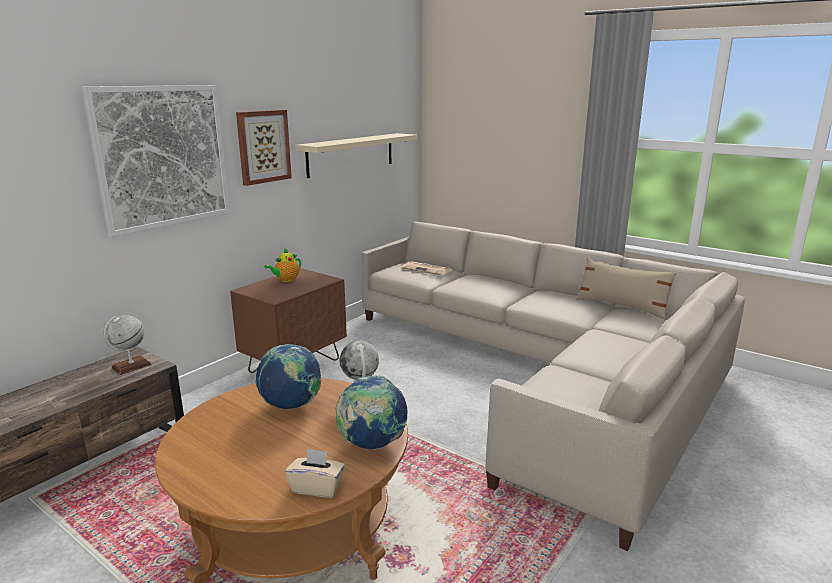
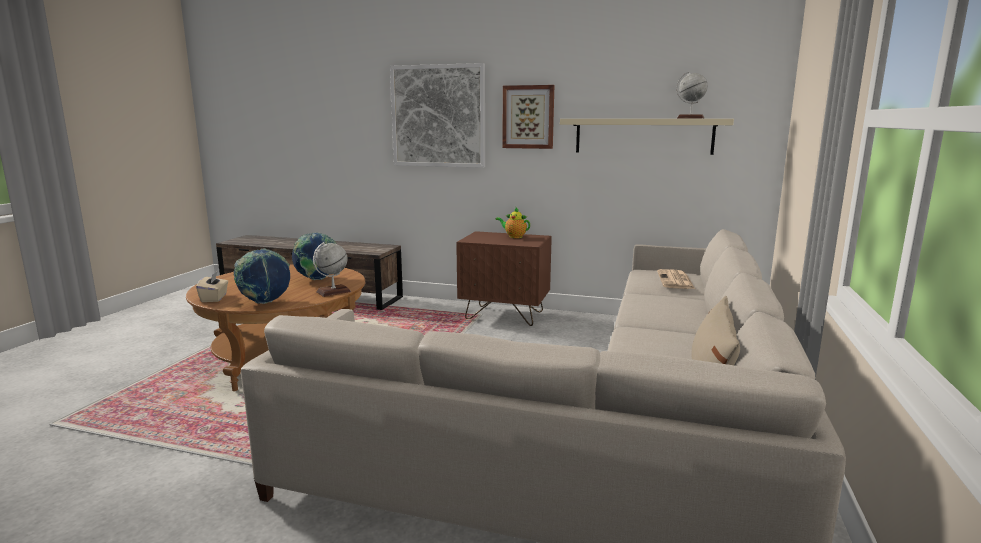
camera: 70 degrees right, 5 degrees down
(131, 366) = (371, 249): globe -> globe (690, 118)

